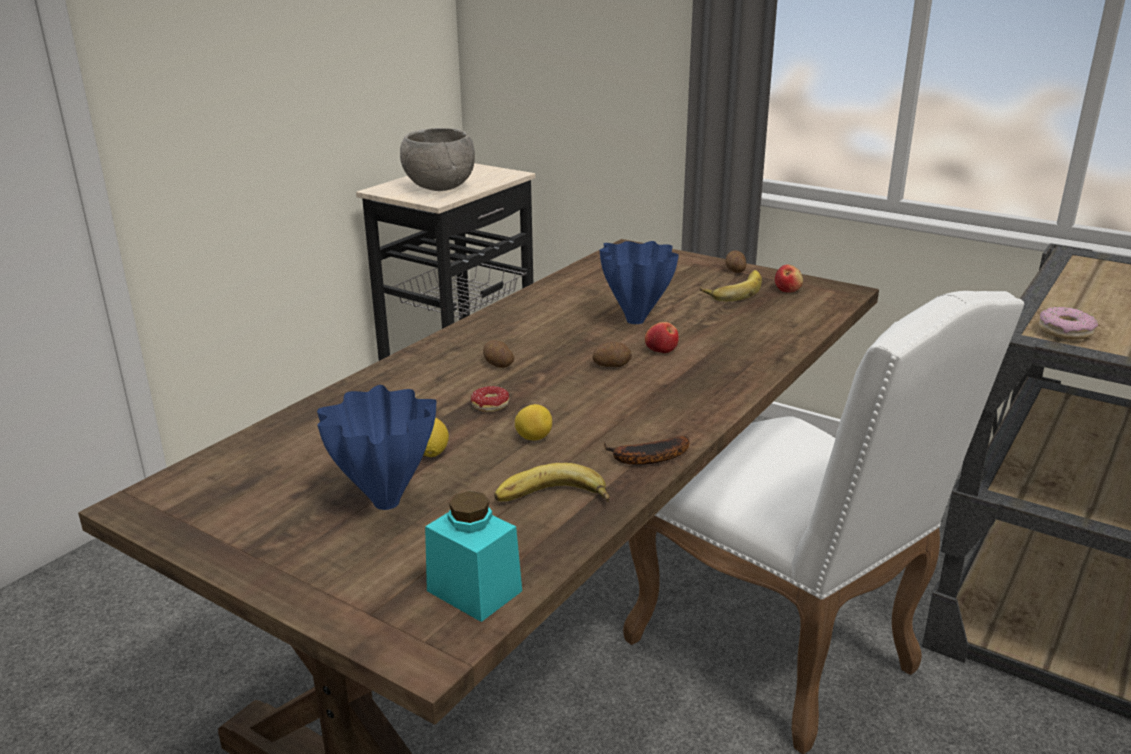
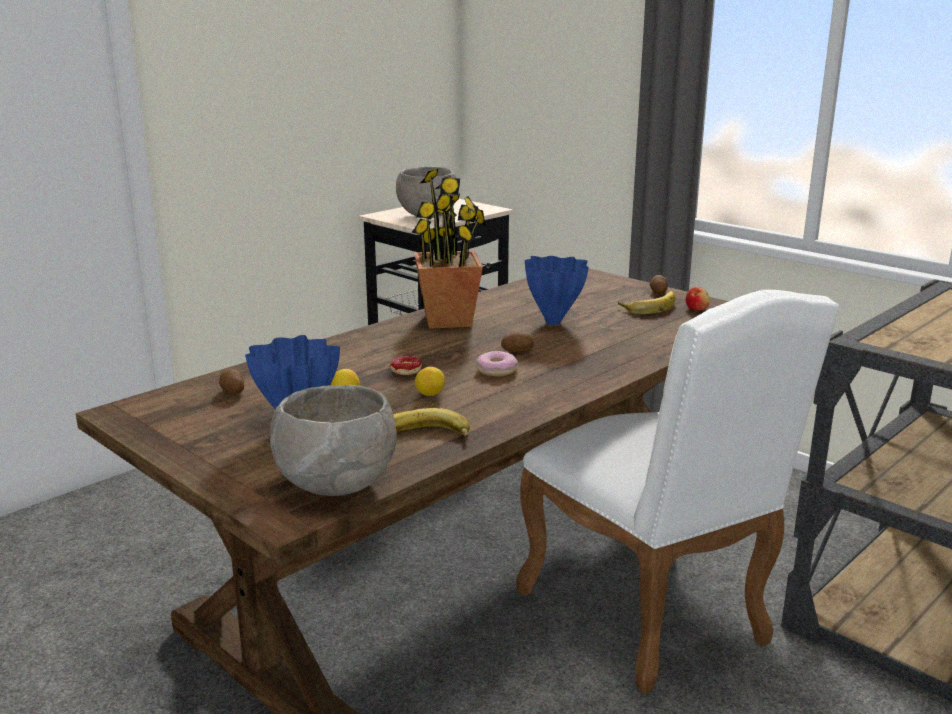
camera: 10 degrees right, 5 degrees down
(474, 591) = (338, 485): turquoise jar -> grey bowl
(497, 364) = (425, 344): potato -> potato (232, 391)
(511, 327) = (448, 320): none -> potted plant
(645, 459) = (512, 415): banana -> none
(661, 350) = (564, 344): apple -> none
(1065, 331) = (898, 341): donut -> donut (497, 370)

